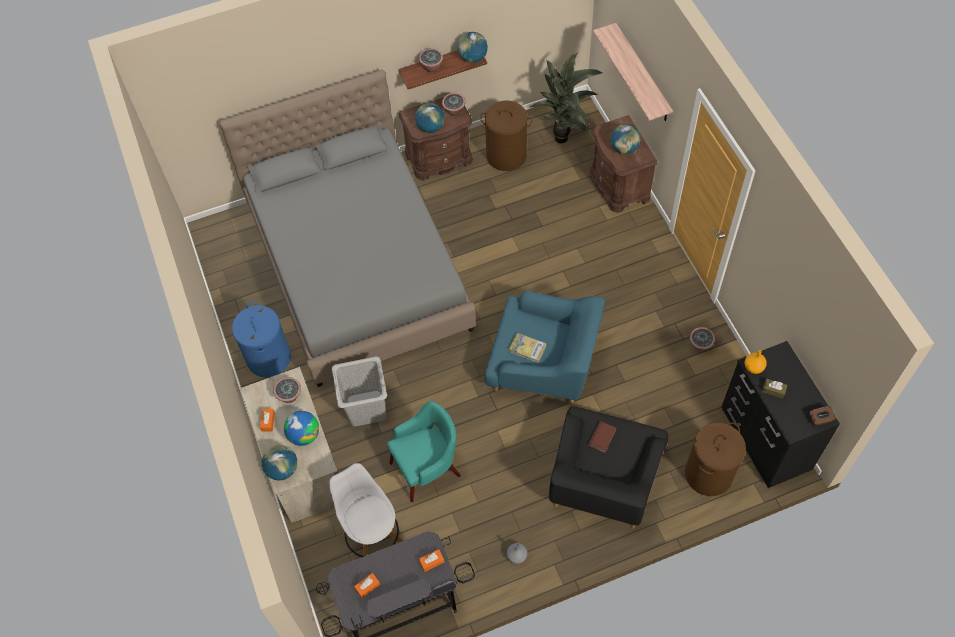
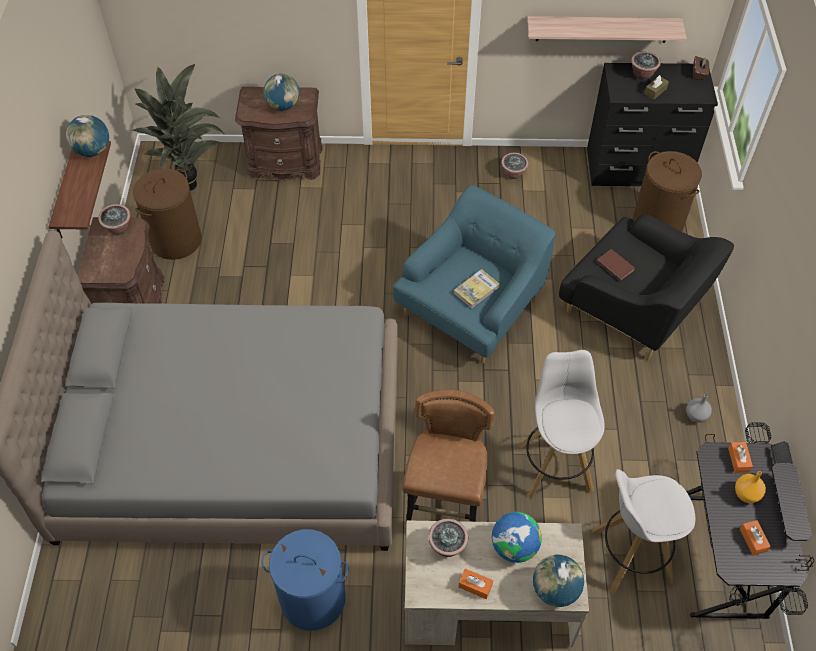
camera: 70 degrees left, 5 degrees down
(366, 408) = (445, 504): grey laundry basket -> brown chair
(427, 468) = (555, 466): turquoise armchair -> white stool
(430, 127) = (125, 259): globe -> none
(431, 67) = (74, 193): potted plant -> potted plant (642, 75)
(642, 74) = (242, 18): shelf -> shelf (602, 29)
(754, 367) = (624, 95): orange vase -> orange vase (746, 494)

